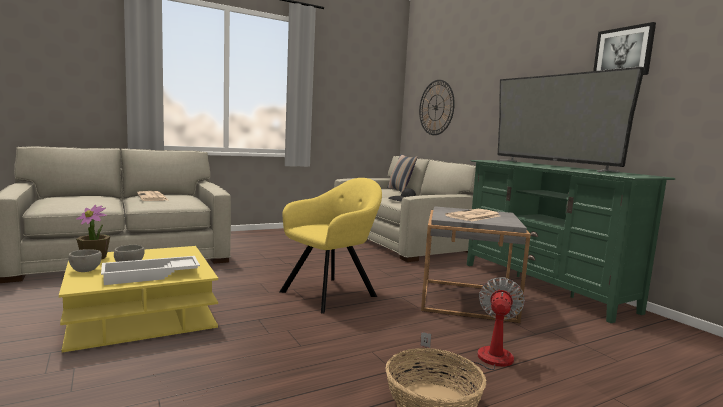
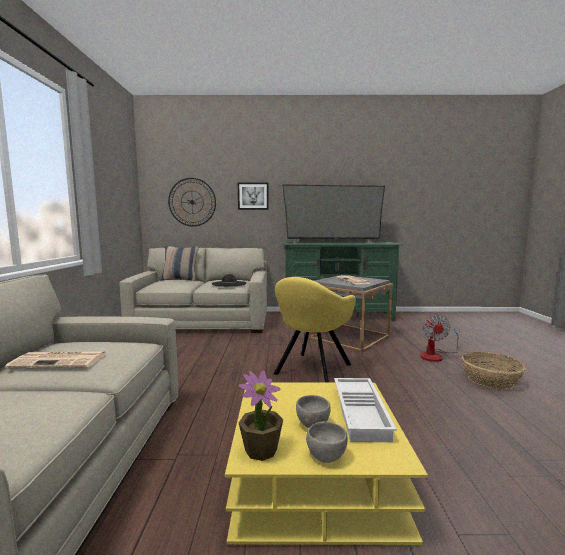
camera: 60 degrees left, 0 degrees up
(331, 293) = (311, 370): yellow armchair -> yellow armchair turned 135 degrees counterclockwise
(483, 359) = (435, 355): fan -> fan turned 135 degrees counterclockwise
(623, 52) = (354, 175): picture -> picture (253, 196)

